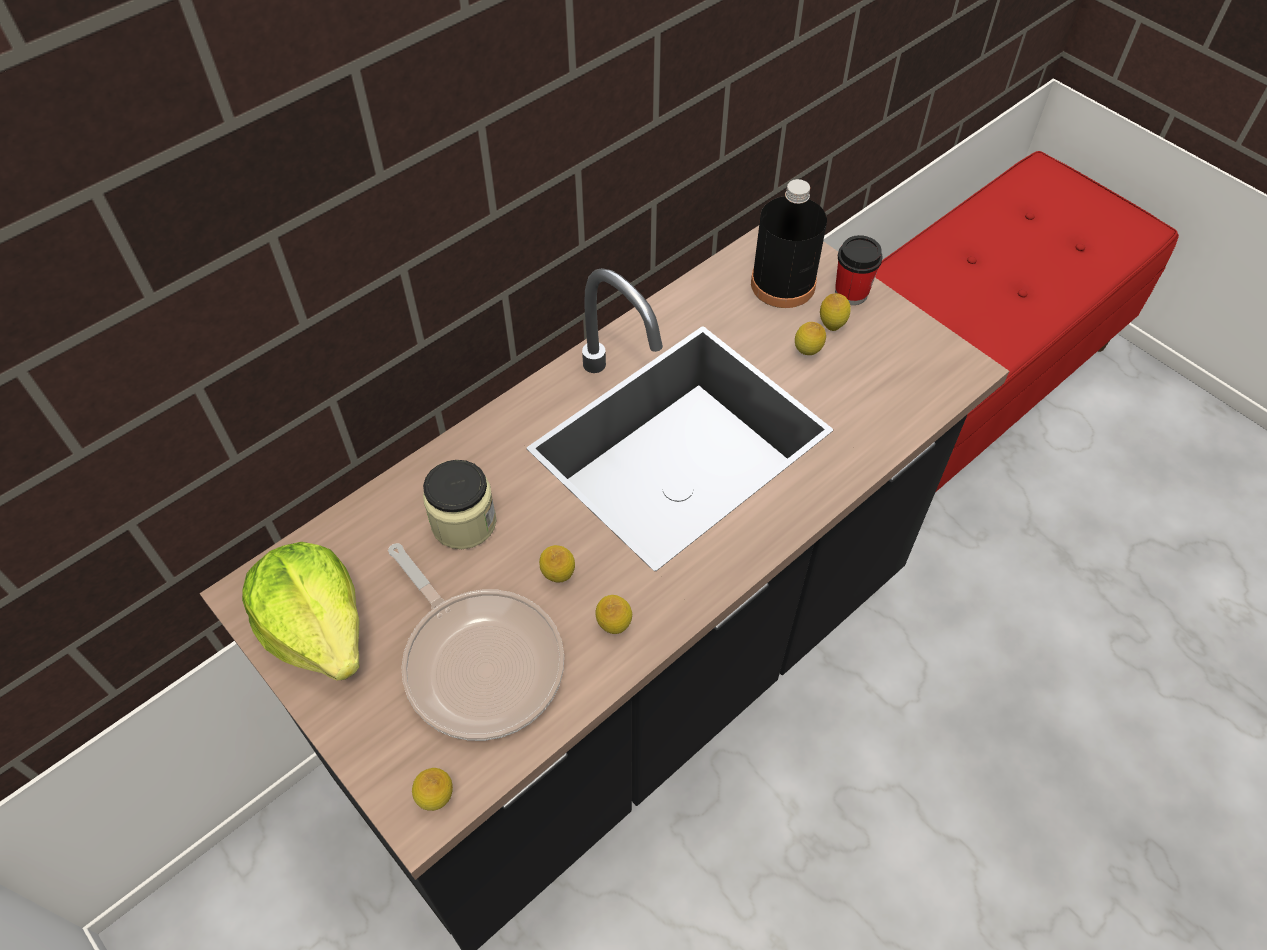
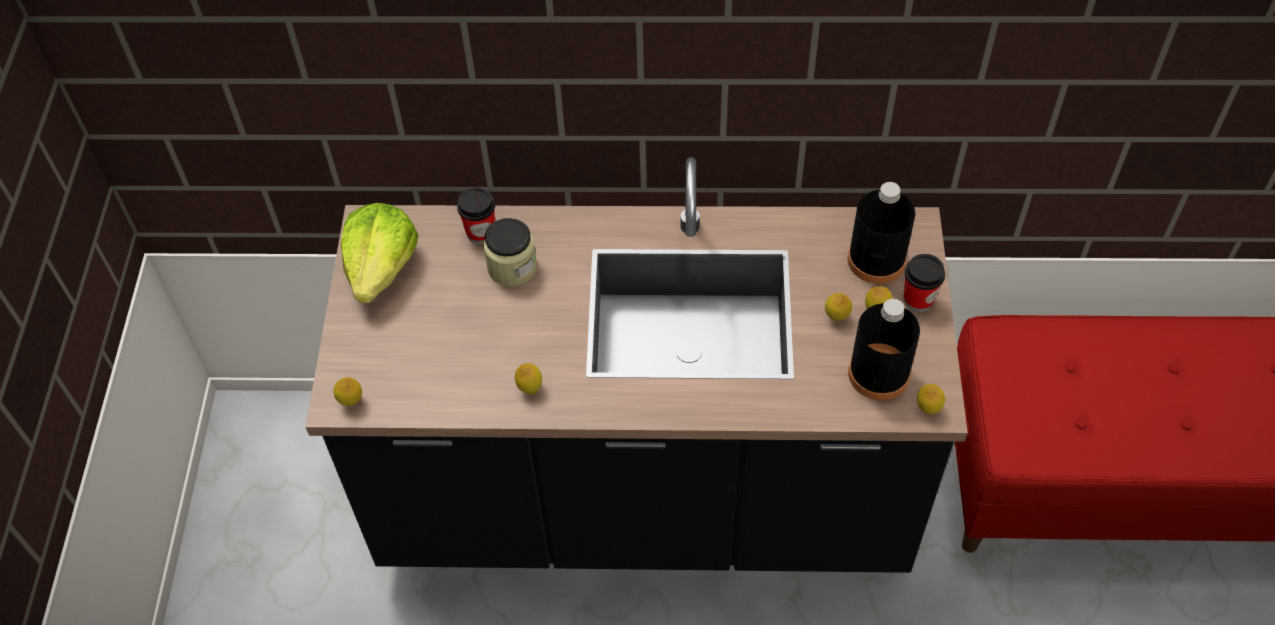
camera: 45 degrees right, 0 degrees up
(392, 512) = (481, 232): none -> cup
(479, 661) = (441, 350): frying pan -> none
(558, 576) = (530, 337): lemon -> lemon (927, 409)
(893, 374) = (878, 374): none -> black bottle

